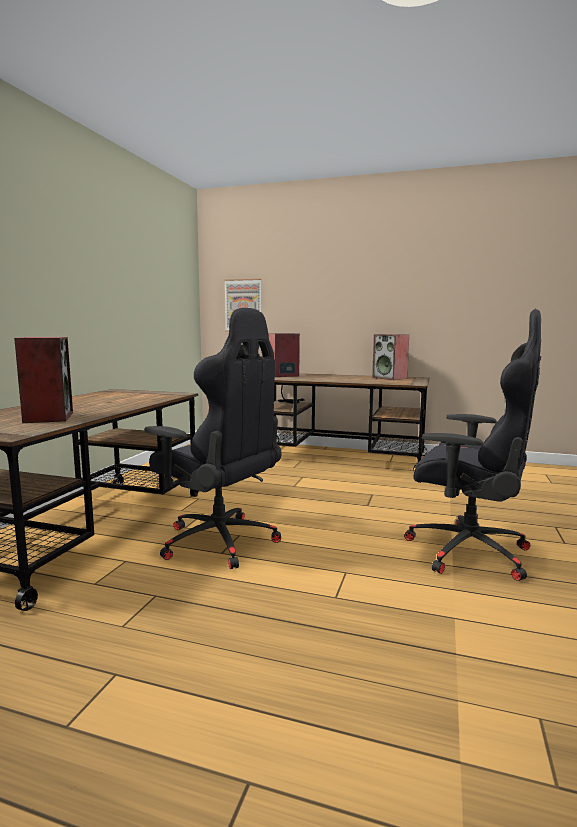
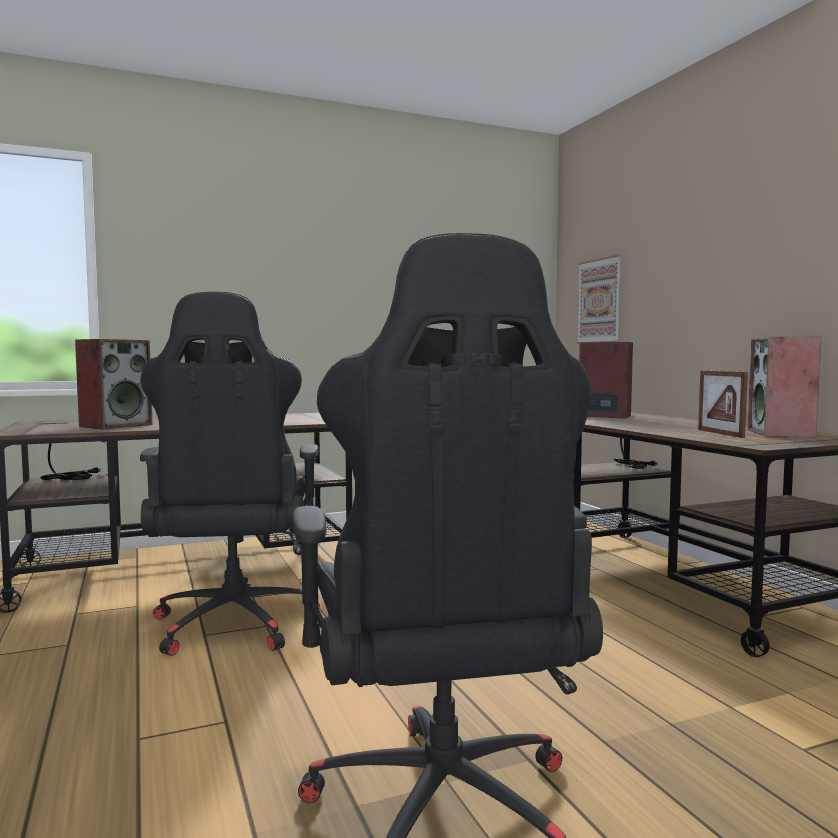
camera: 50 degrees right, 5 degrees down
(375, 380) = (720, 433): none -> picture frame

